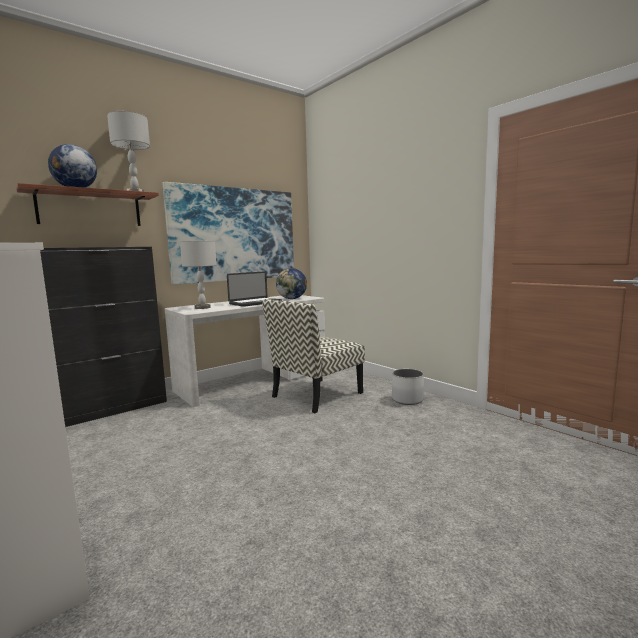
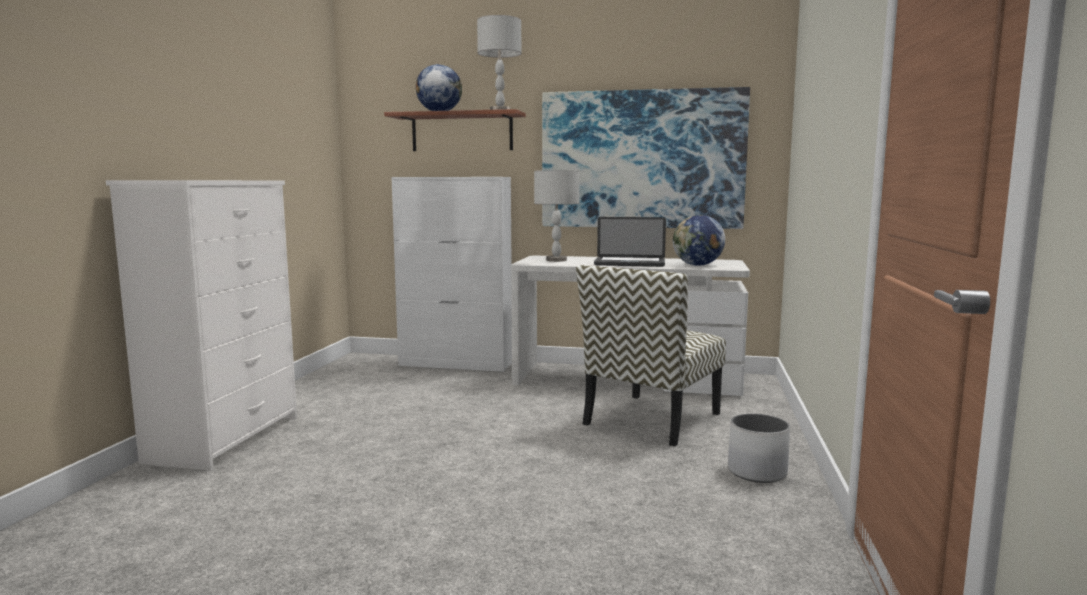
camera: 50 degrees right, 0 degrees up
(115, 409) = (456, 364): black cabinet -> white cabinet
(316, 395) = (651, 419): chair -> chair turned 60 degrees counterclockwise

